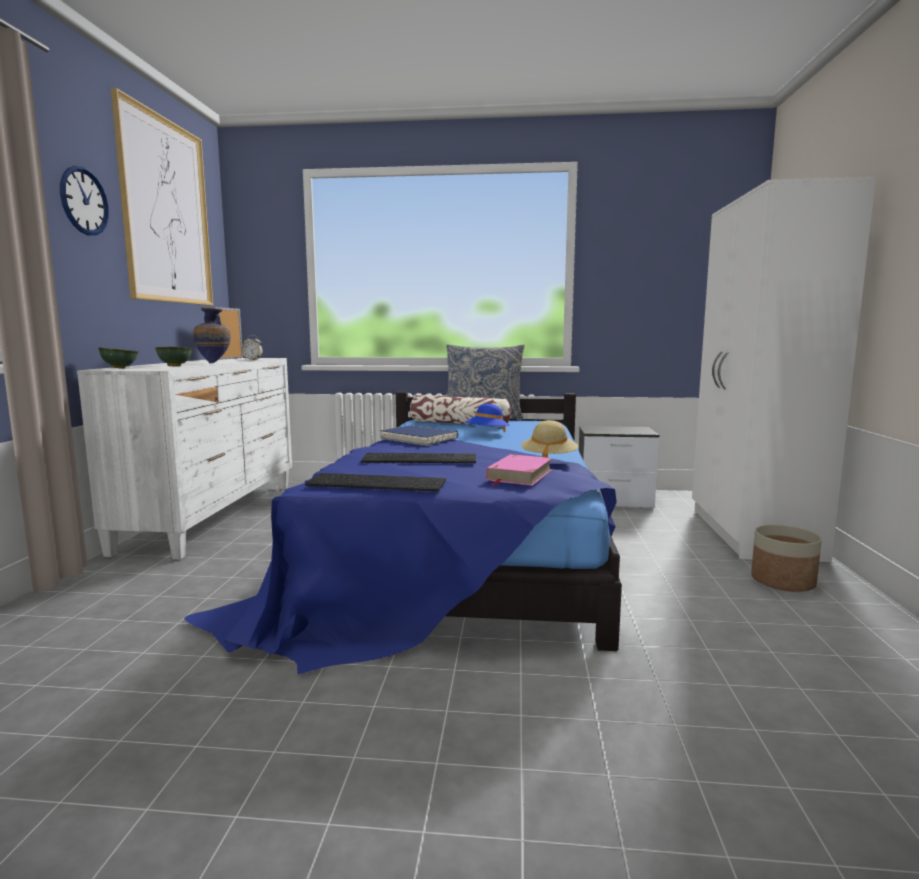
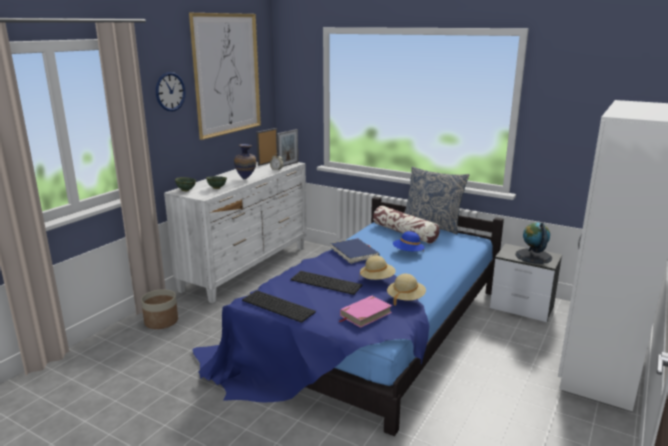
camera: 25 degrees right, 10 degrees up
(264, 358) = (288, 164): none -> picture frame
(485, 451) = (377, 279): none -> beige hat
(623, 430) = (533, 256): none -> globe
(783, 581) = (568, 417): planter -> planter (161, 322)

